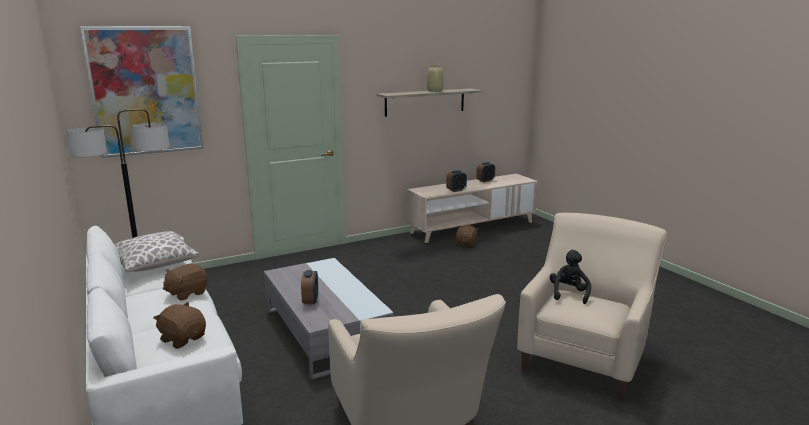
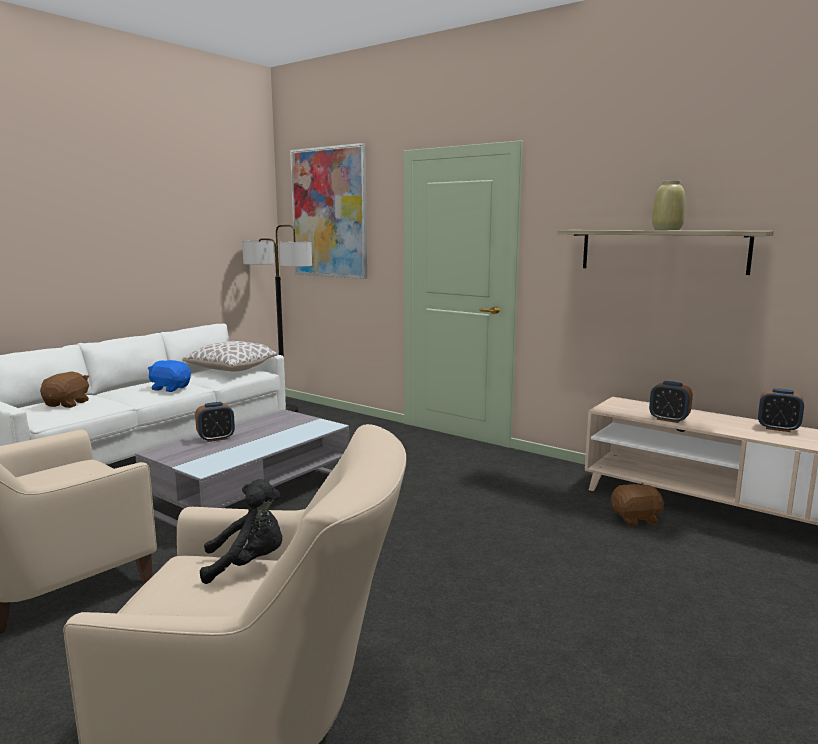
camera: 65 degrees right, 5 degrees down
(187, 293) = (170, 388): brown plush toy -> blue plush toy

